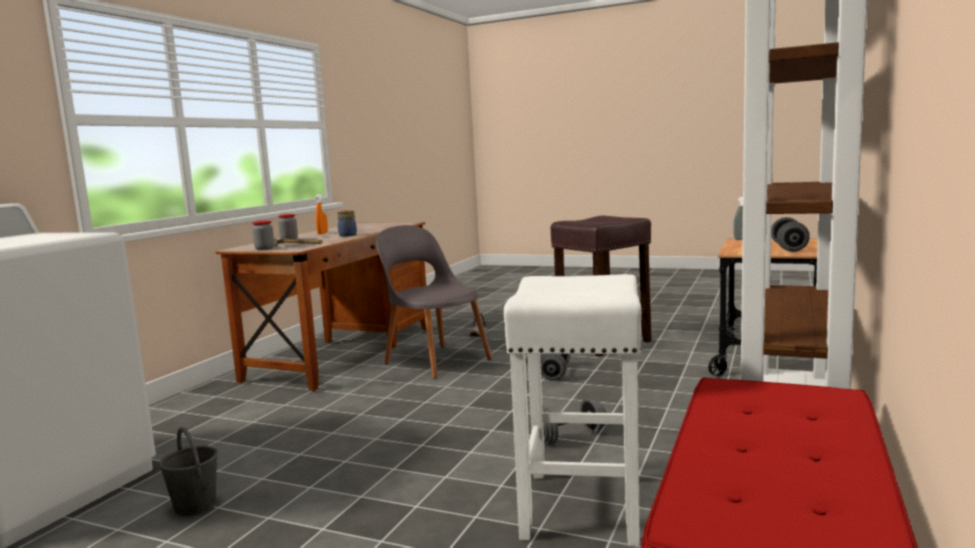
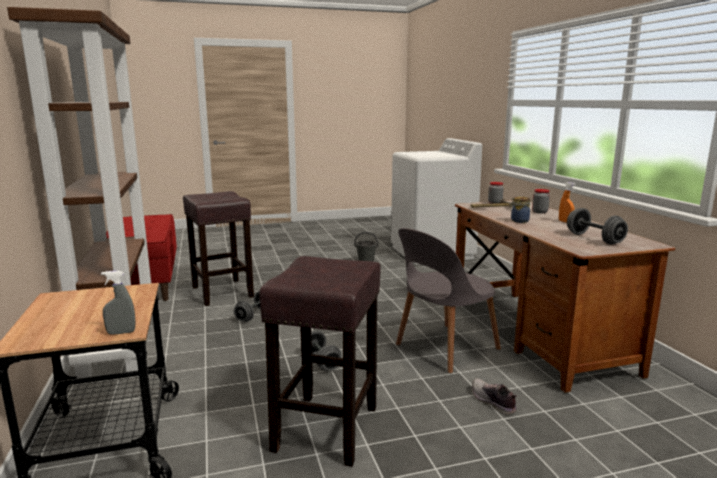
camera: 140 degrees right, 5 degrees up
(435, 360) = (444, 348): grey chair -> grey chair turned 135 degrees clockwise
(582, 508) = (221, 291): white stool -> brown stool
(789, 248) = (70, 308): grey dumbbell -> grey dumbbell (594, 239)

